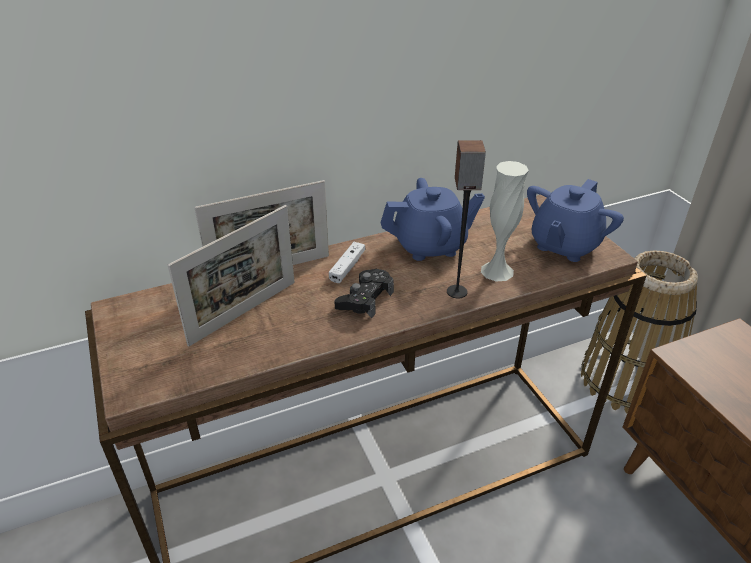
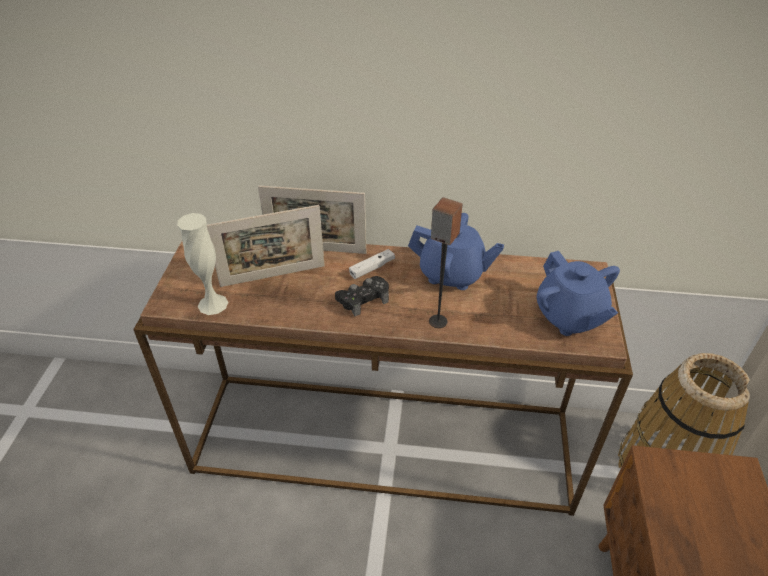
camera: 30 degrees right, 5 degrees up
(497, 271) = (487, 317): white vase -> white vase (213, 304)
(564, 245) = (569, 317): blue teapot -> blue teapot turned 90 degrees counterclockwise

